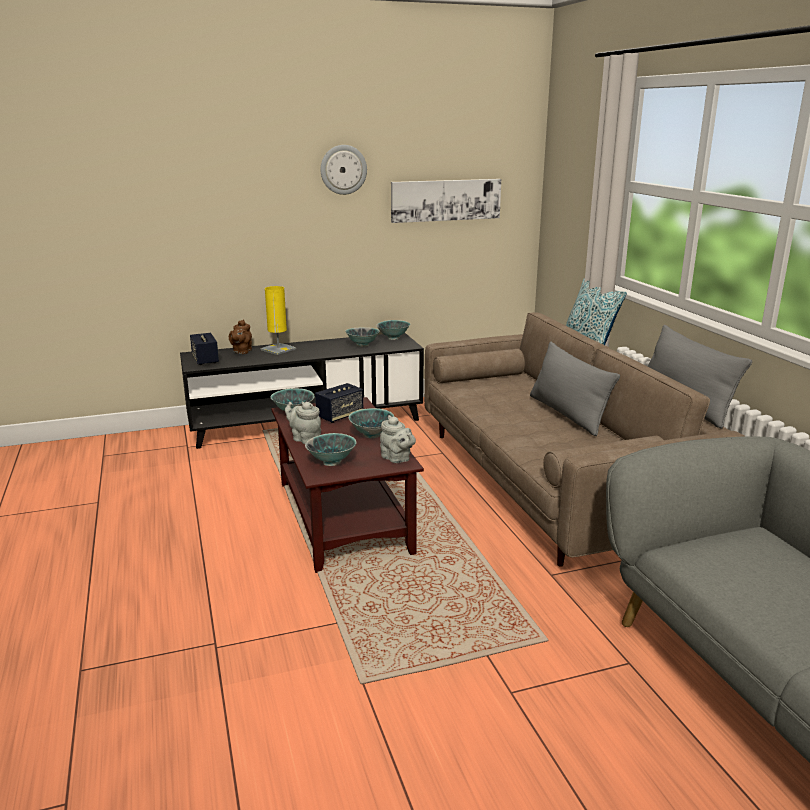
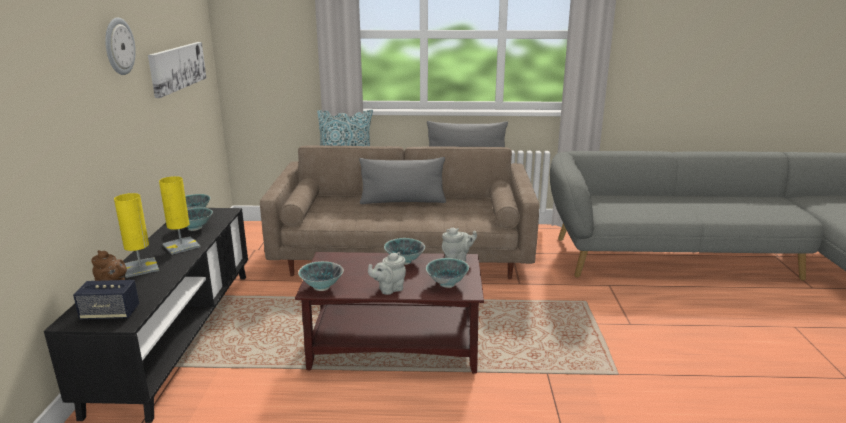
camera: 70 degrees left, 0 degrees up
(324, 350) = (181, 246): none -> yellow table lamp
(340, 416) = (351, 268): speaker -> none

